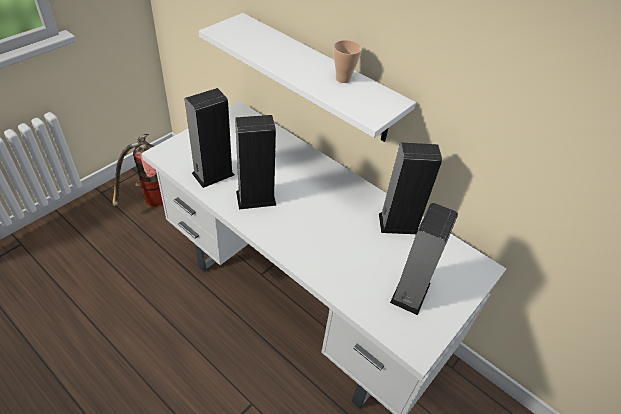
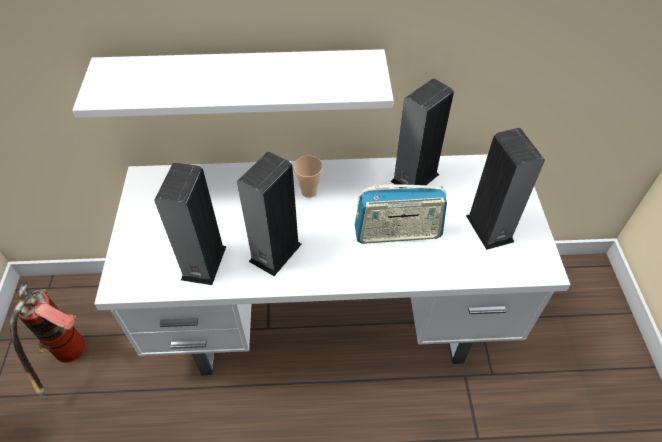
camera: 40 degrees left, 5 degrees up
(342, 245) = (397, 233): none -> radio
(343, 79) = (297, 67): cup -> cup (309, 191)

